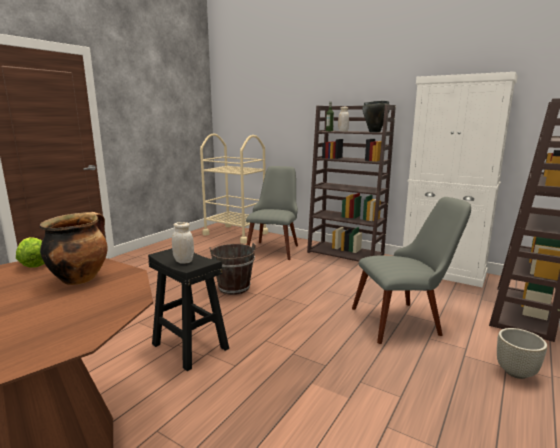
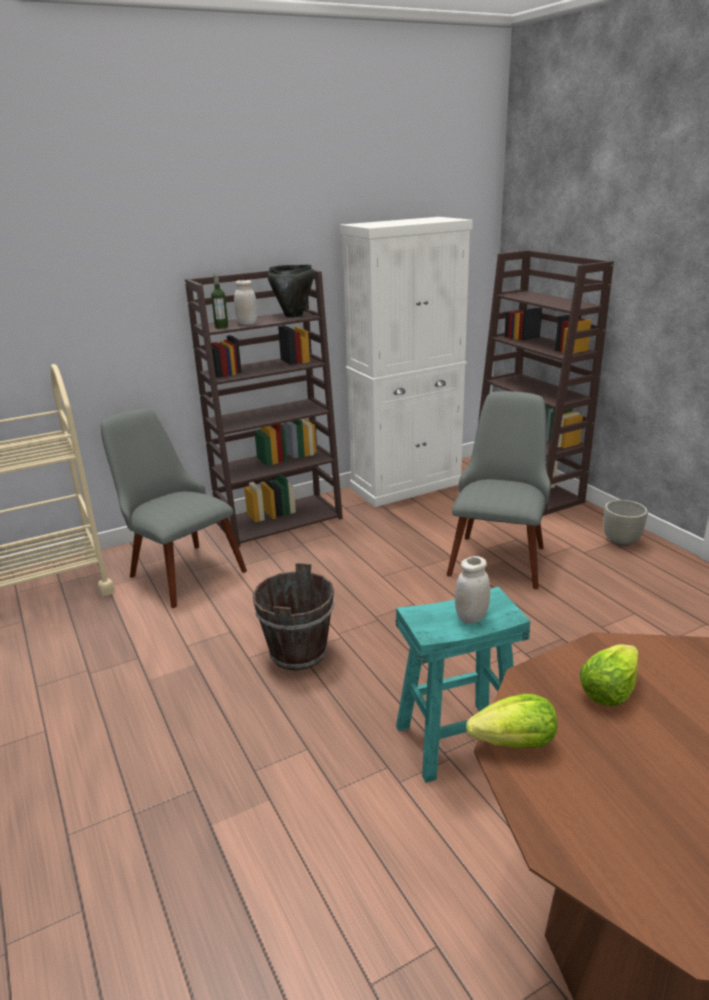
camera: 60 degrees left, 10 degrees up
(80, 278) = (608, 691): cooking pot -> lettuce
(191, 346) = (457, 739): black stool -> turquoise stool

